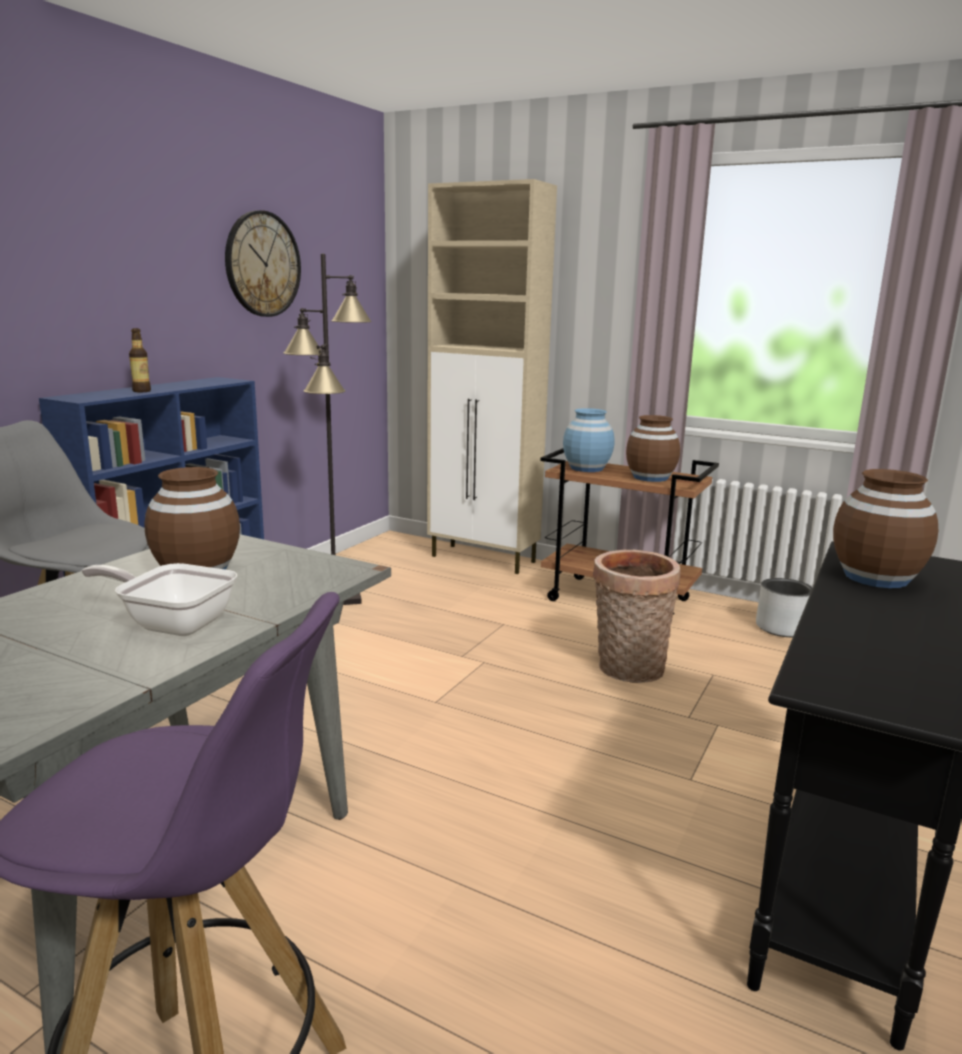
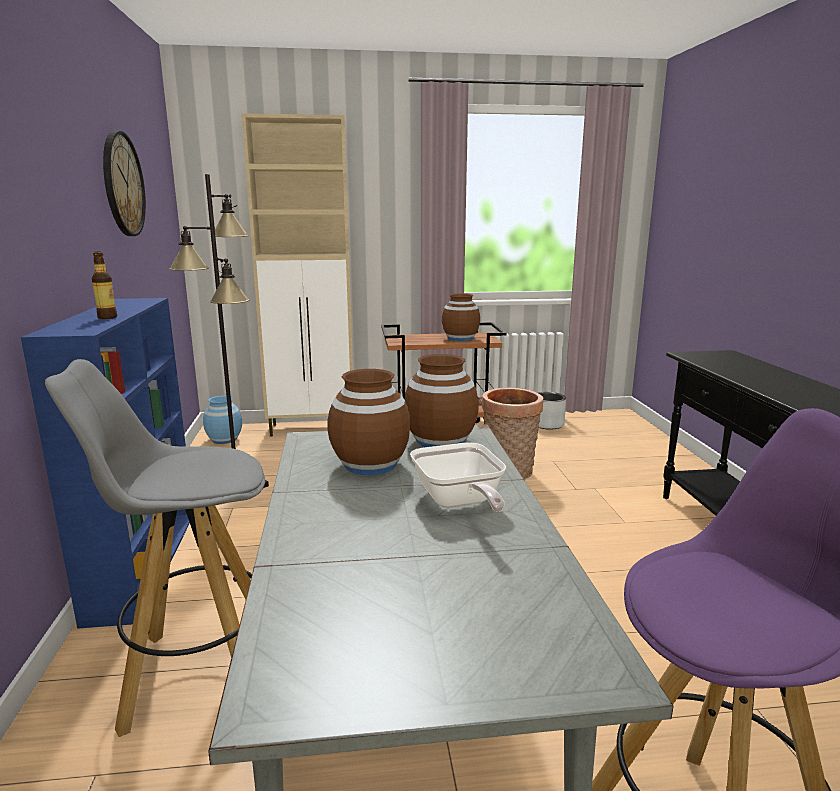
camera: 35 degrees left, 0 degrees up
(172, 623) = (459, 503): frying pan -> frying pan turned 90 degrees counterclockwise
(587, 468) = (410, 339): blue vase -> blue vase (224, 439)
(876, 577) = (728, 365): brown vase -> brown vase (441, 441)

